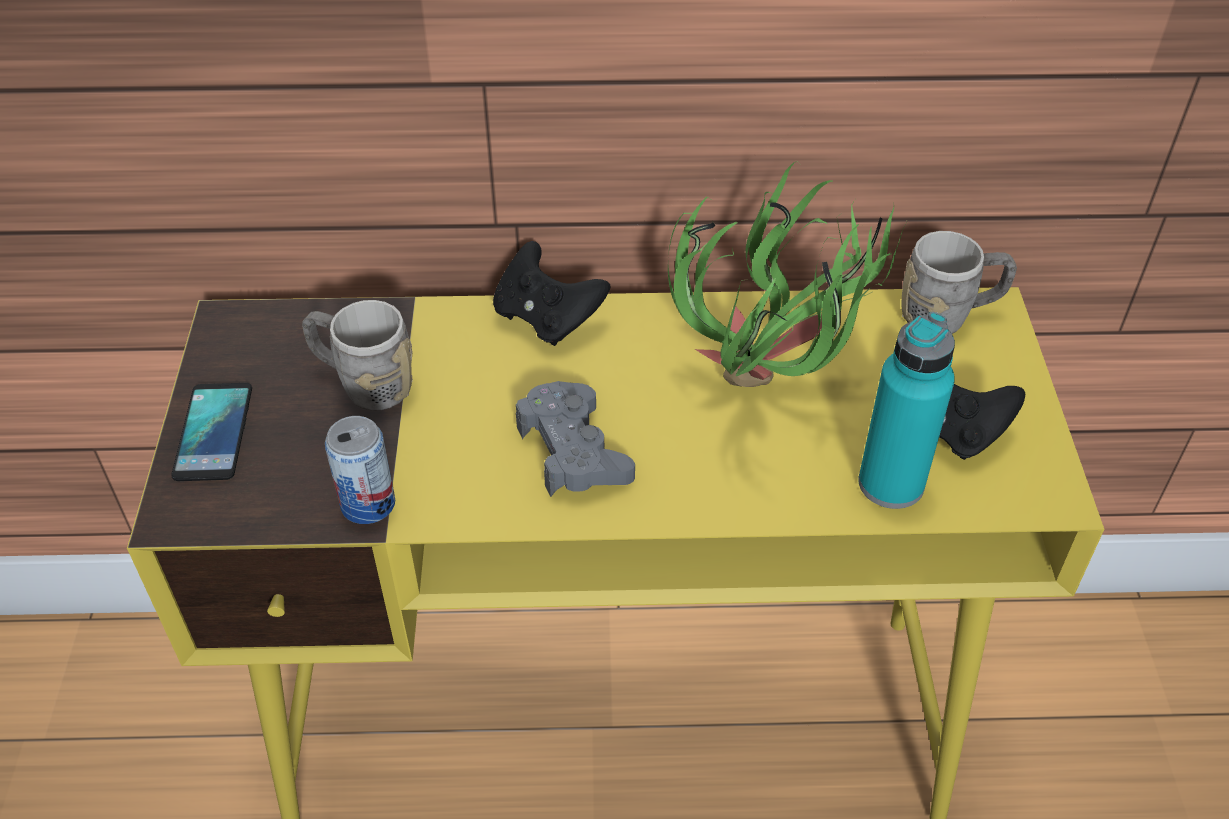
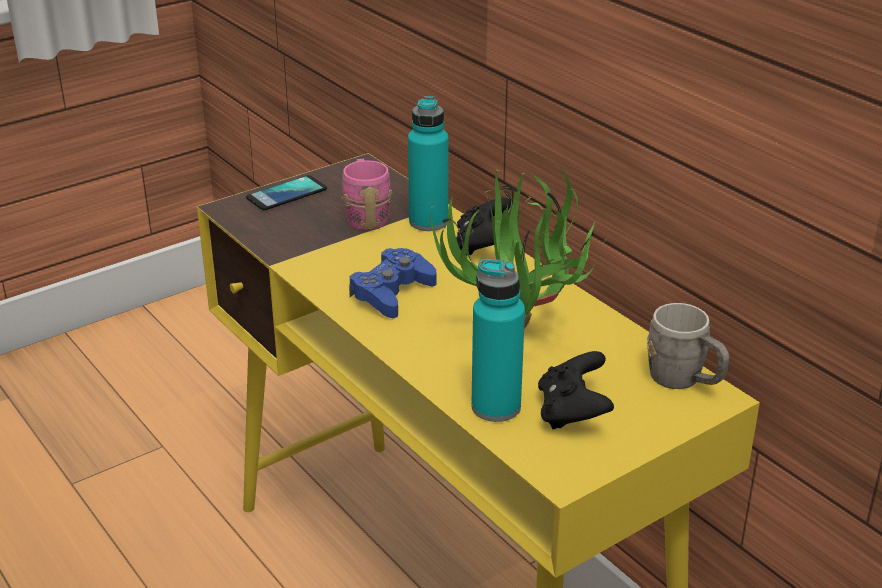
camera: 55 degrees right, 15 degrees down
(364, 384) = (366, 216): grey mug -> pink mug
(368, 504) = (287, 250): can -> none
(442, 335) = (428, 222): none -> turquoise bottle
(574, 451) = (392, 292): grey game controller -> blue game controller

